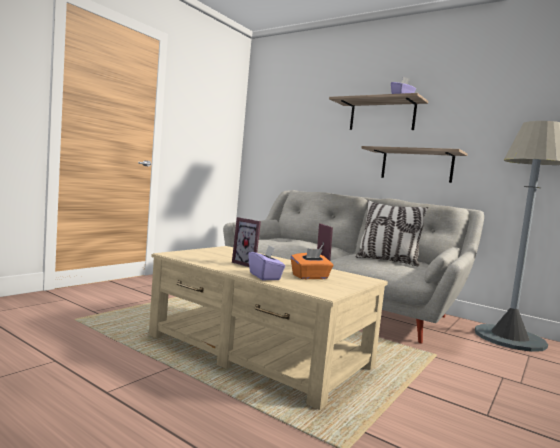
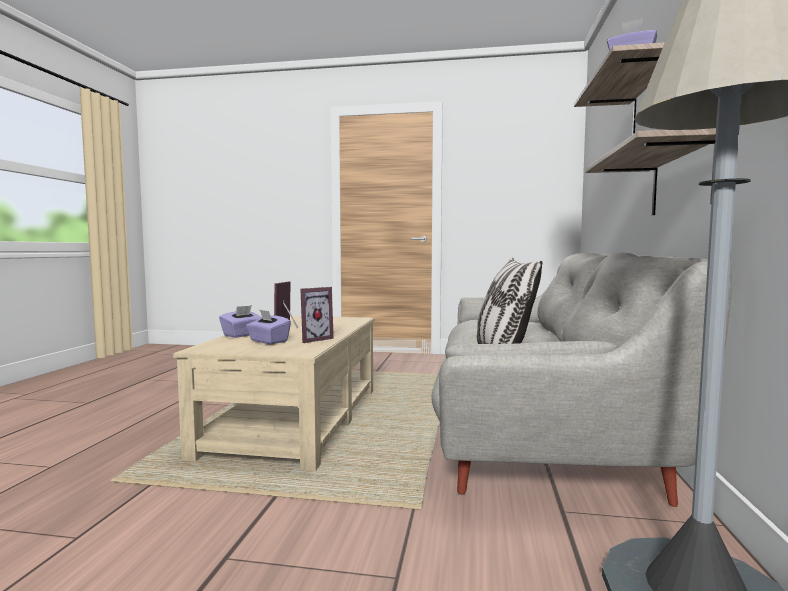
camera: 65 degrees right, 0 degrees up
(310, 277) = (268, 341): orange tissue box -> purple tissue box

